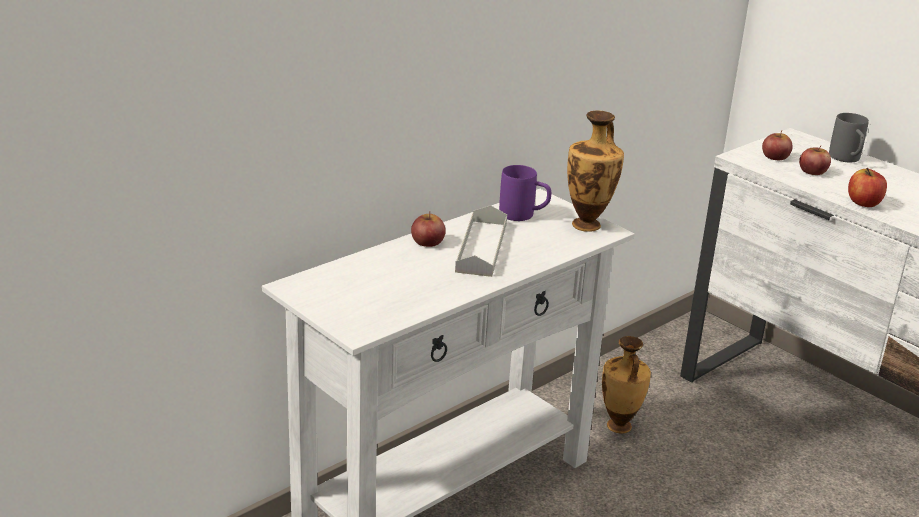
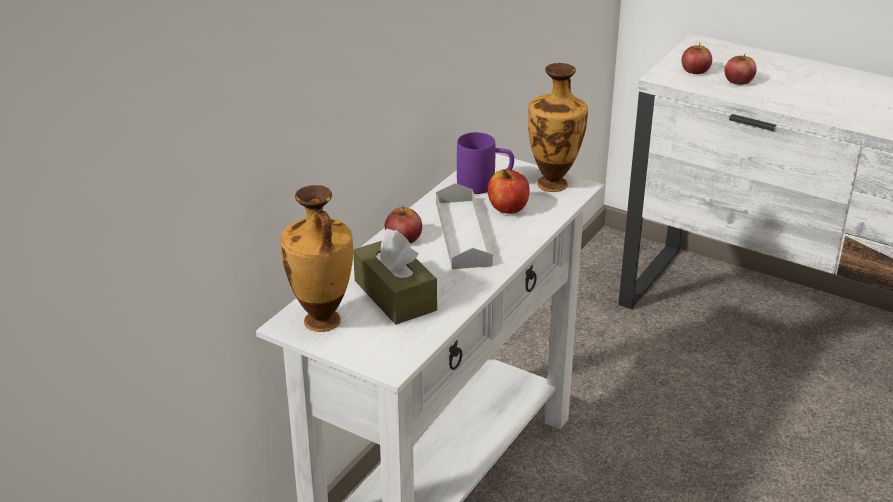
camera: 15 degrees left, 5 degrees up
(393, 282) = (395, 295): none -> brown tissue box
(619, 427) = (583, 374): vase -> vase (322, 323)
(847, 159) = (762, 61): grey mug -> none
(863, 203) = (804, 108): apple -> apple (508, 208)

